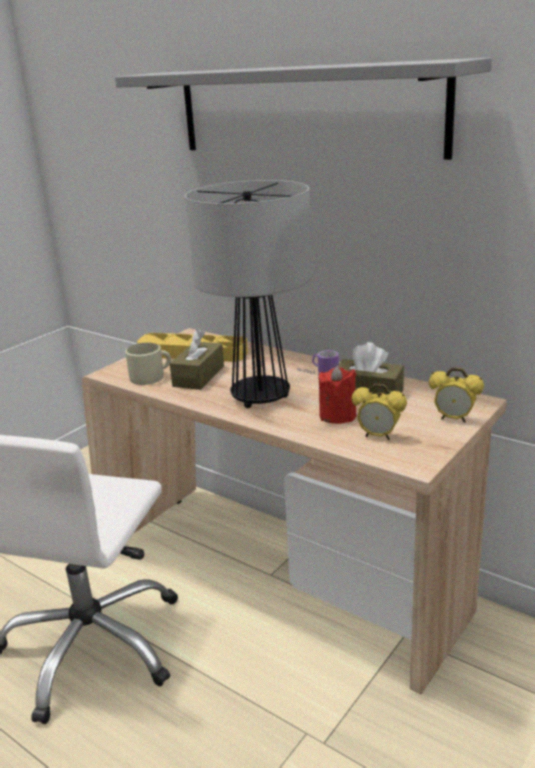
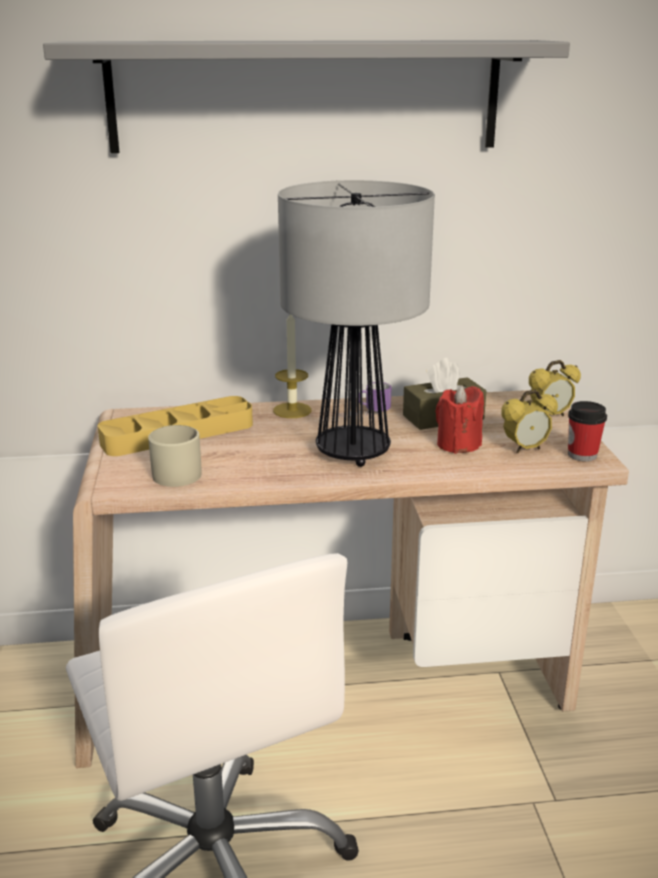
camera: 45 degrees left, 0 degrees up
(199, 376) = (239, 454): brown tissue box -> none
(281, 358) = (292, 410): none -> candle
(413, 456) = (582, 455): none -> cup

